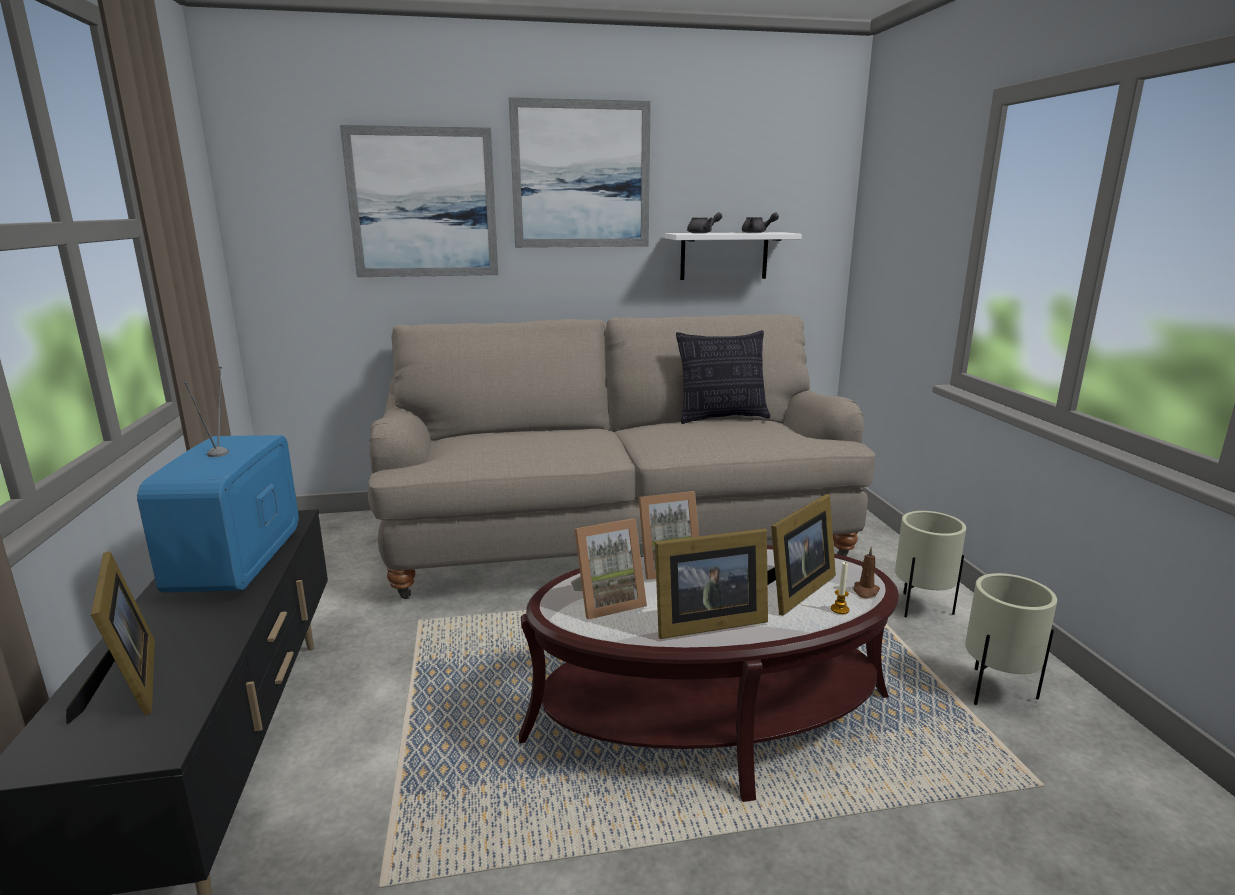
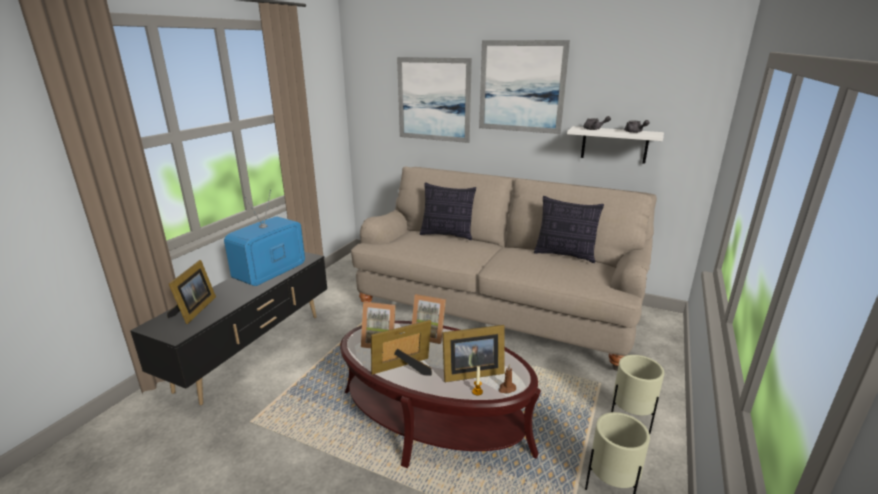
camera: 35 degrees right, 5 degrees up
(520, 429) = (447, 235): none -> pillow
(704, 622) = (405, 369): picture frame -> picture frame turned 135 degrees clockwise

